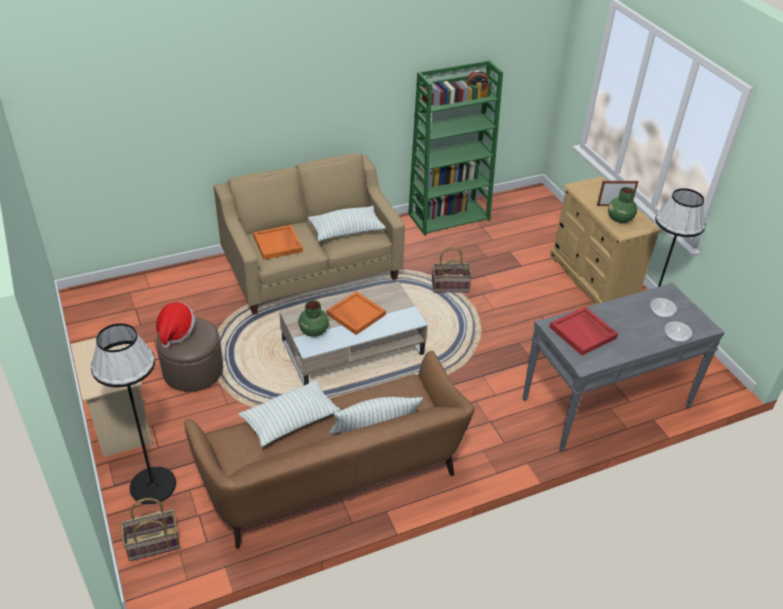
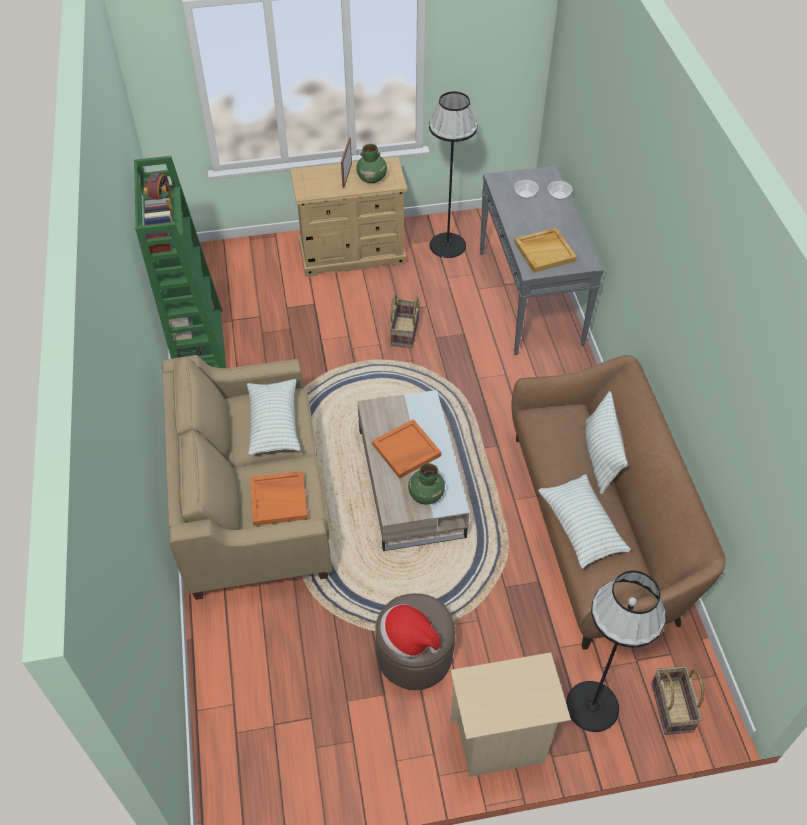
camera: 75 degrees left, 10 degrees up
(450, 286) = (330, 372): basket -> basket (404, 332)
(583, 332) = (545, 251): red tray -> beige tray

